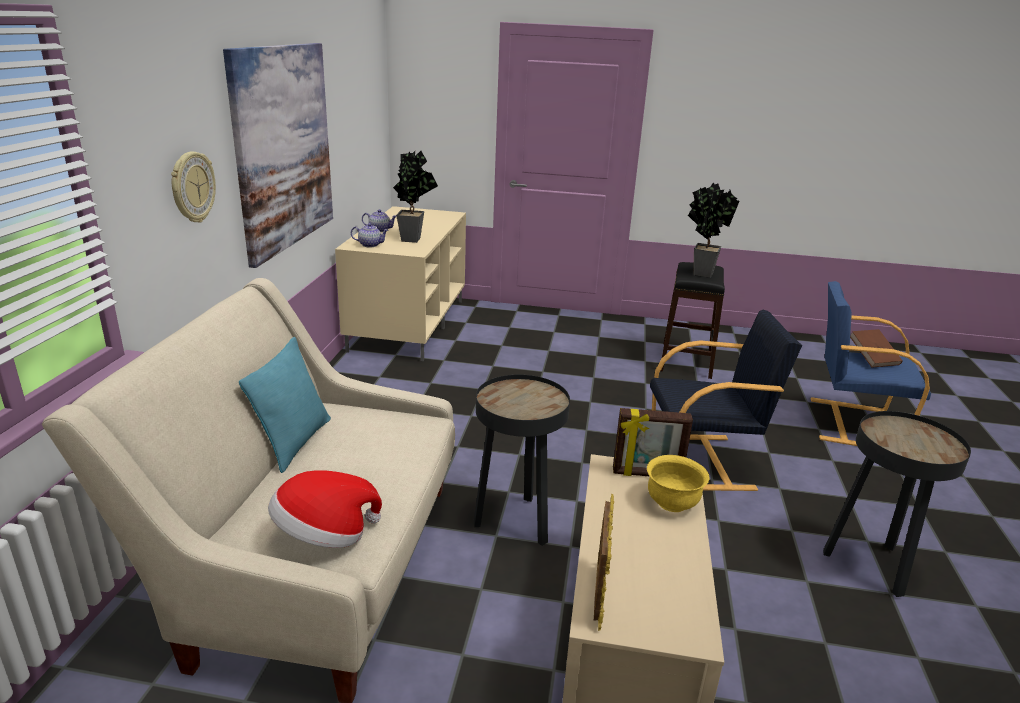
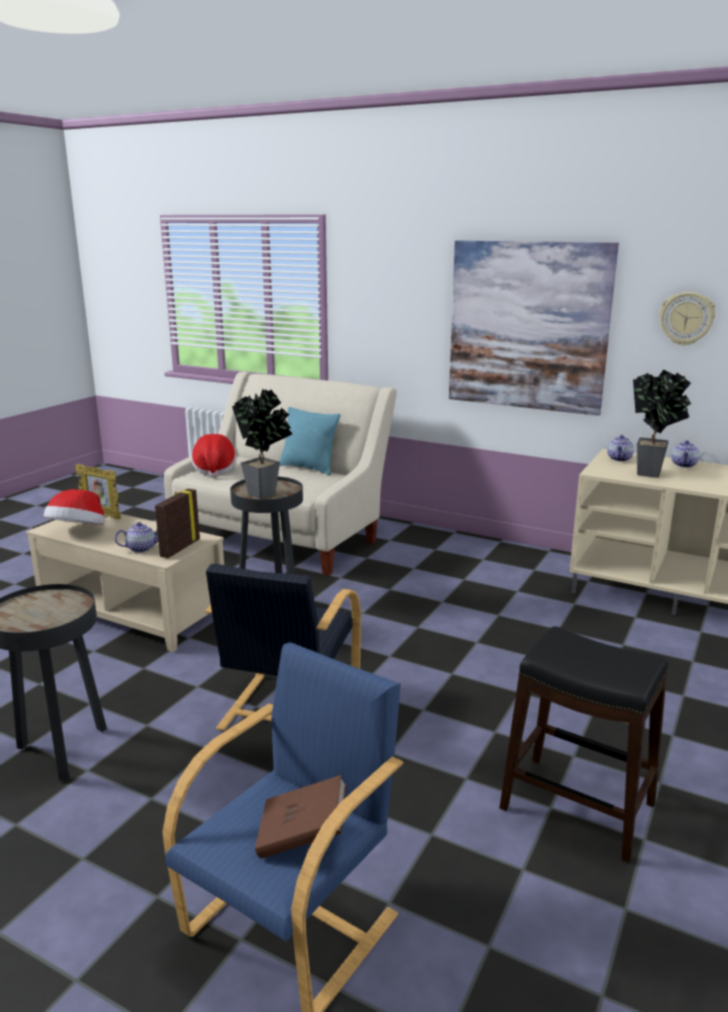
camera: 110 degrees right, 5 degrees down
(192, 187) = (402, 322): wall clock -> wall clock (686, 318)
(672, 503) = (141, 548): yellow bowl -> teapot
(676, 589) = (78, 532): none -> hat
(700, 272) = (594, 655): potted plant -> potted plant (266, 493)

